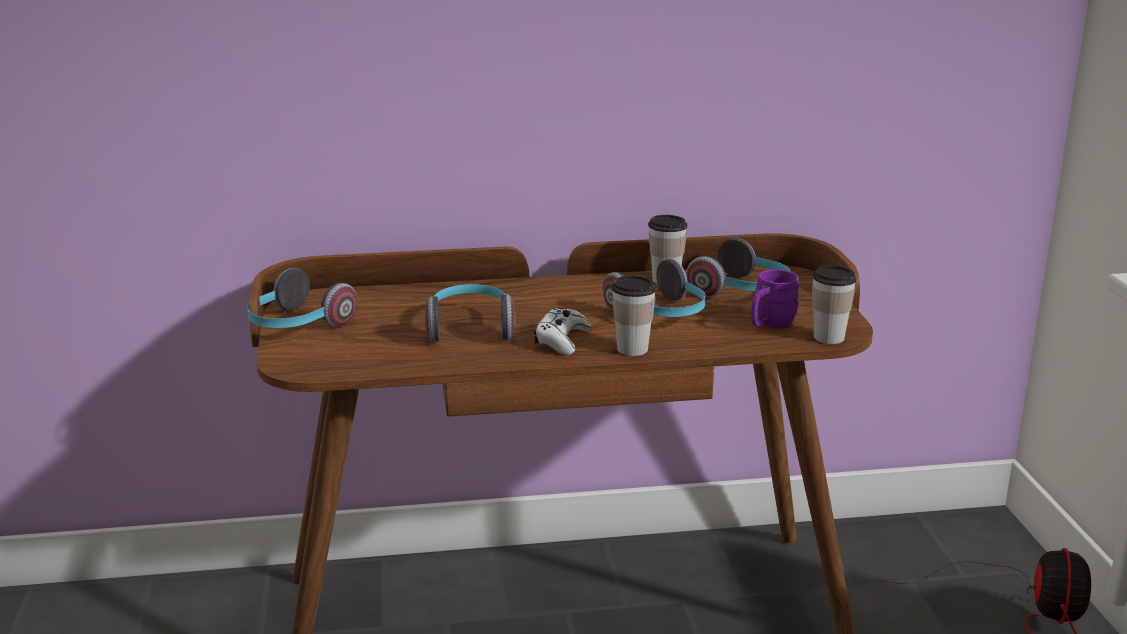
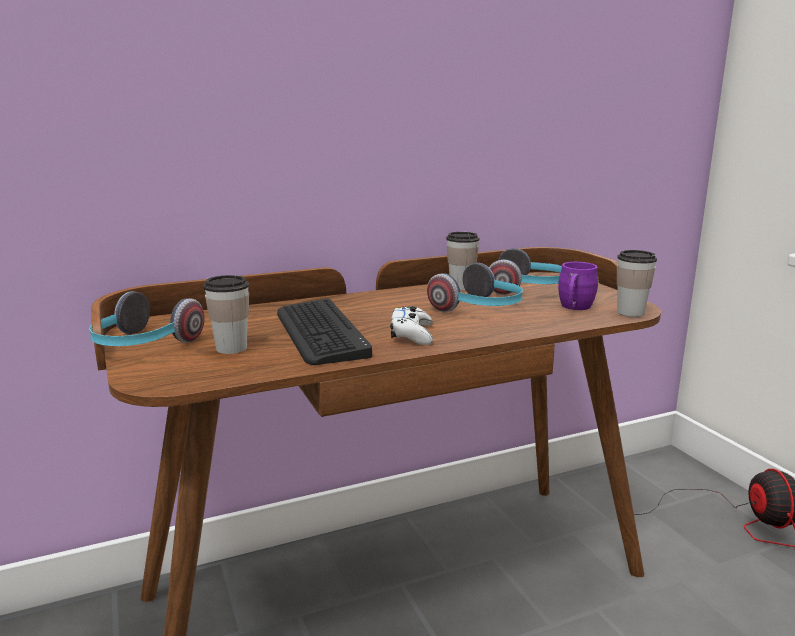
camera: 15 degrees left, 5 degrees down
(470, 327) = (319, 332): headphones -> keyboard
(632, 349) = (480, 335): cup -> cup (231, 348)

